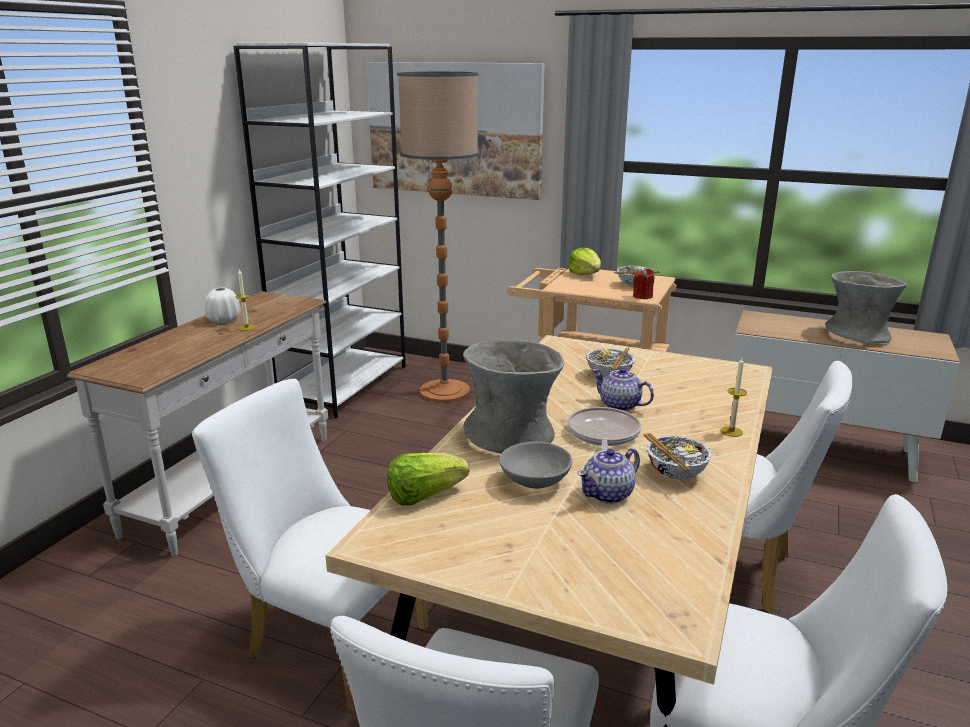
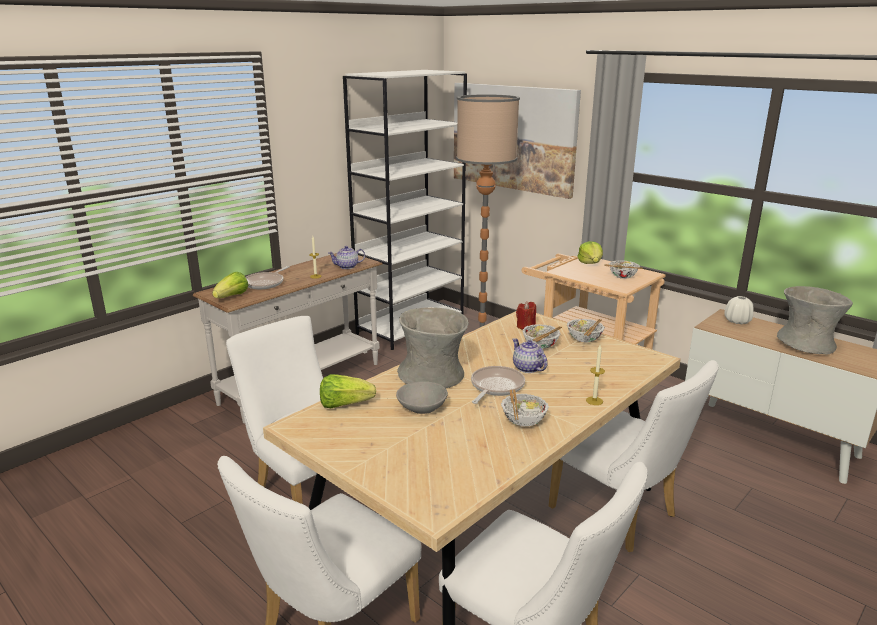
camera: 20 degrees right, 0 degrees up
(138, 370) = (232, 297): none -> lettuce
(177, 345) = (266, 283): none -> frying pan
(224, 320) = (305, 269): white vase -> white vase (737, 321)
(608, 494) = (463, 426): teapot -> teapot (347, 267)
(642, 296) = (620, 287): red candle -> red candle (525, 326)
(652, 361) = (585, 339): none -> bowl

